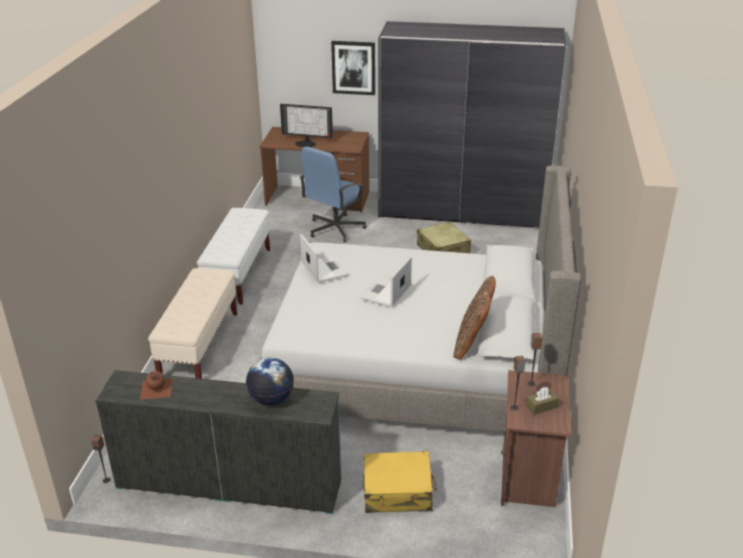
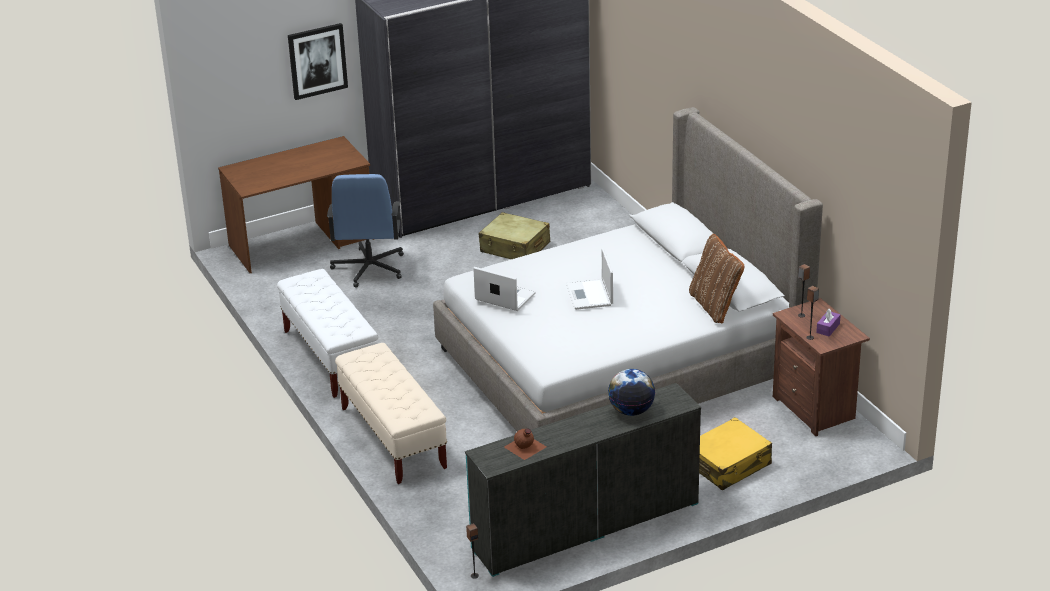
camera: 35 degrees left, 0 degrees up
(306, 143) = (292, 173): monitor -> none
(541, 406) = (828, 328): brown tissue box -> purple tissue box

